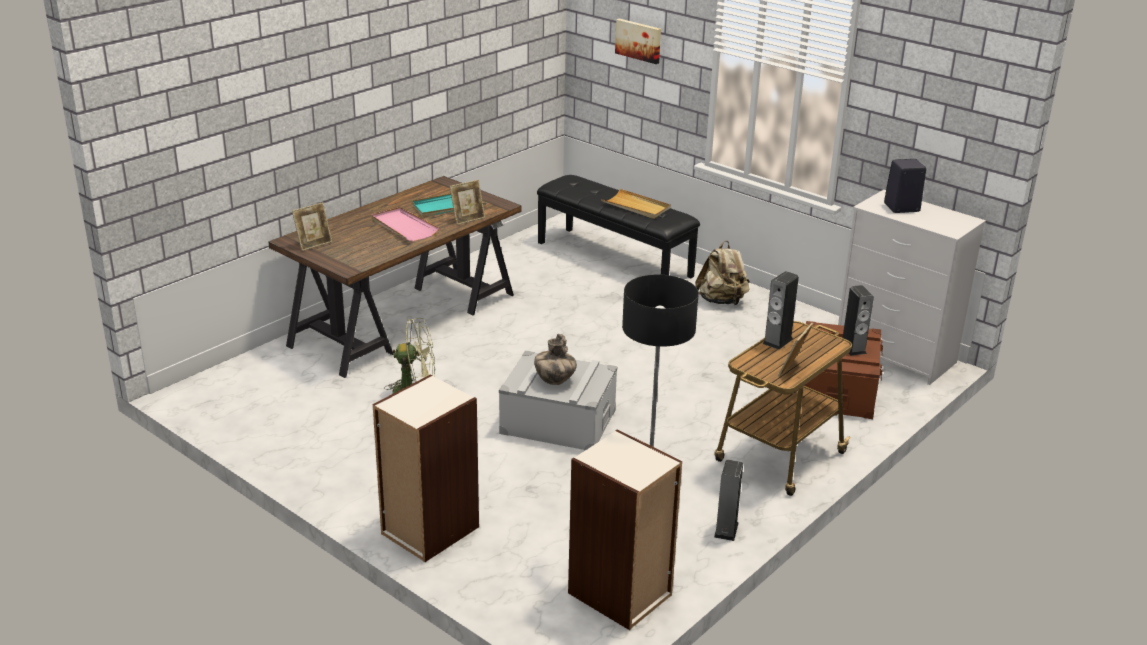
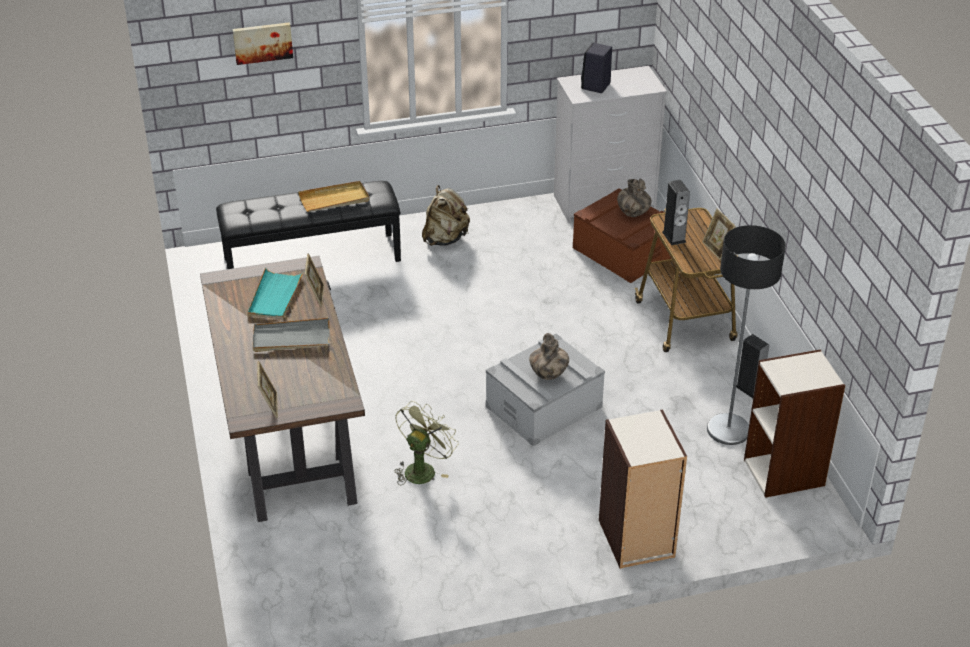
camera: 55 degrees left, 10 degrees up
(403, 227) = (291, 338): pink tray -> grey tray
(853, 348) = (633, 213): speaker -> vase

